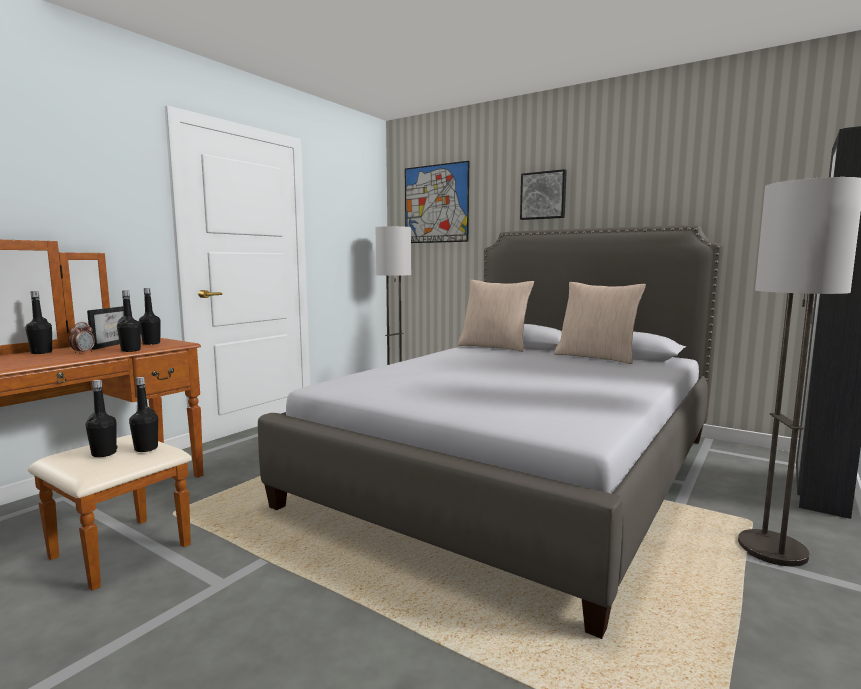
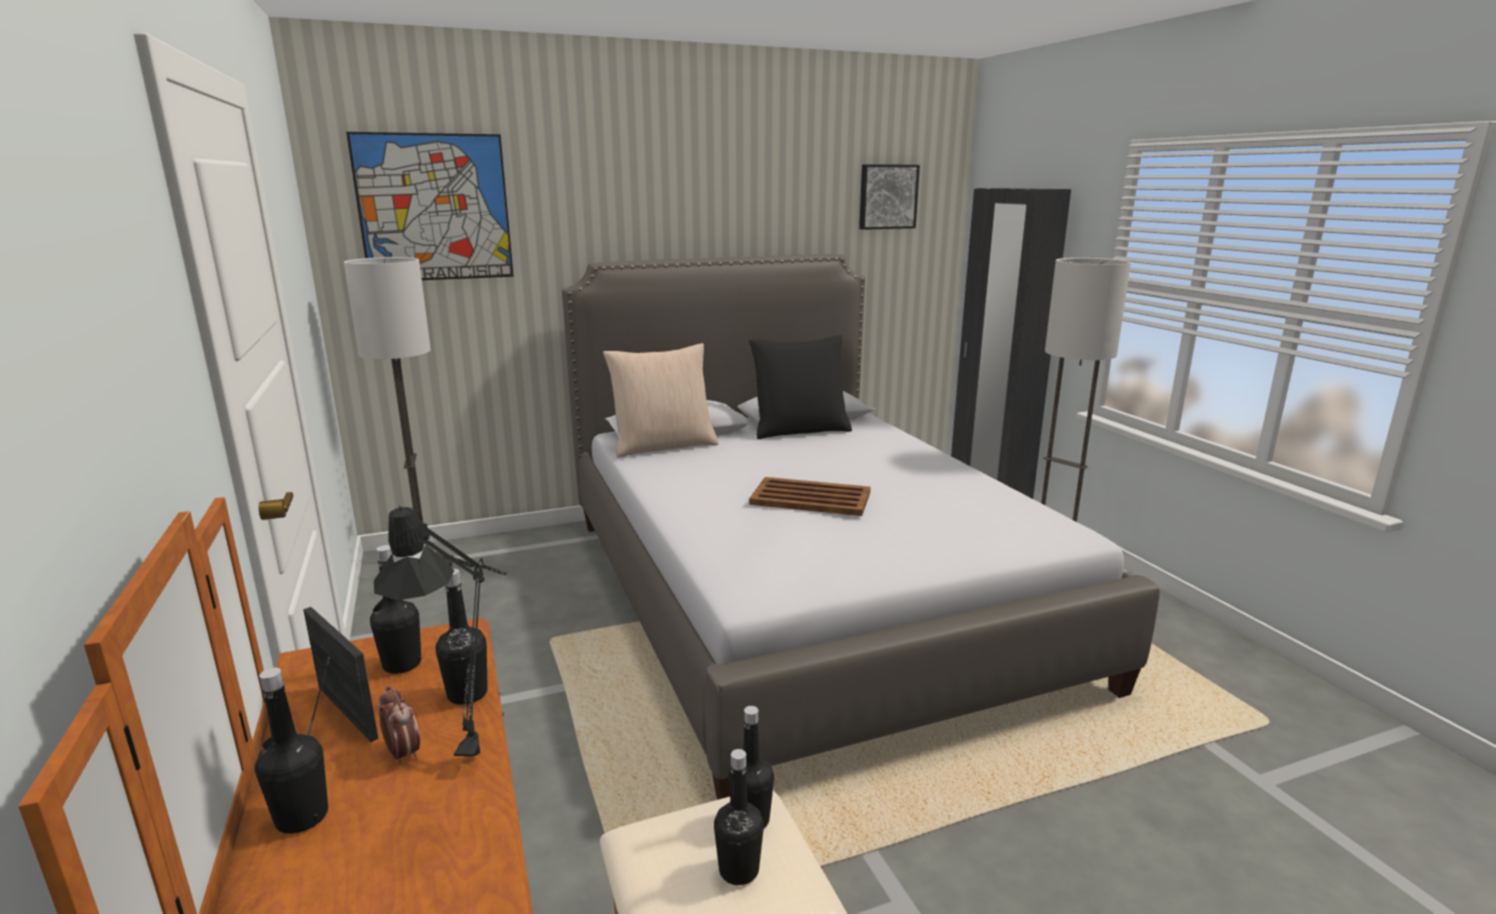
camera: 55 degrees left, 10 degrees up
(90, 356) = (480, 746): none -> black table lamp
(478, 373) = (809, 498): none -> brown tray
(543, 195) = (640, 205): picture -> picture (887, 196)
(596, 357) = (799, 430): beige pillow -> black pillow

